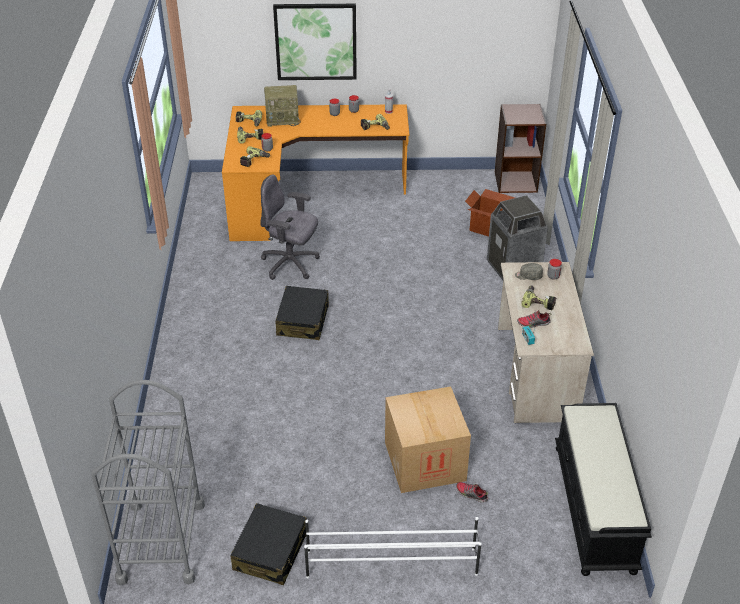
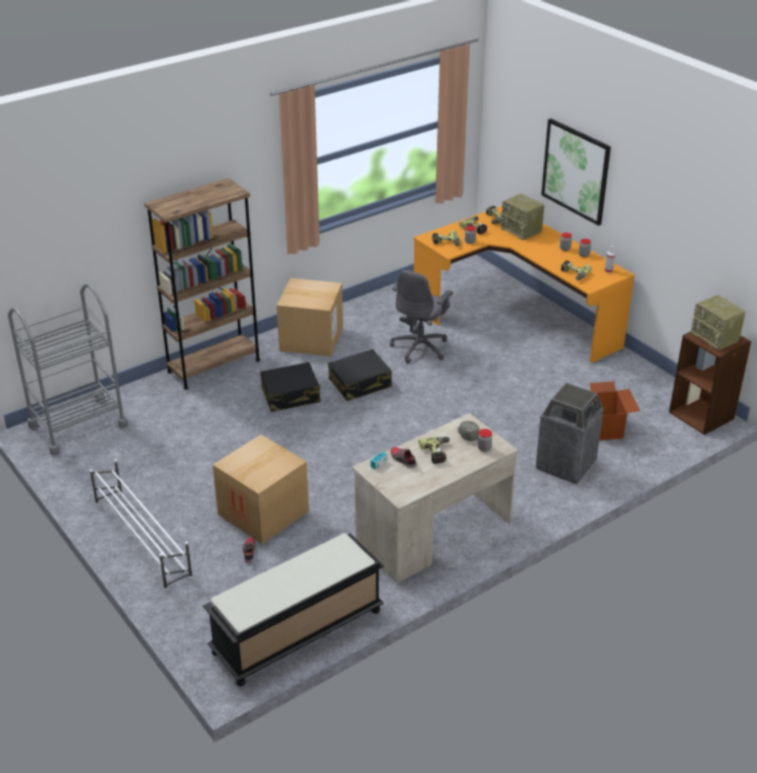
camera: 55 degrees right, 5 degrees down
(172, 399) = (214, 366): none -> brown bookcase
(204, 318) = (311, 339): none -> cardboard box
(271, 551) = (107, 476): black suitcase -> black suitcase (291, 395)
(291, 264) = (420, 348): grey office chair -> grey office chair turned 135 degrees counterclockwise
(522, 114) = (715, 337): none -> radio

